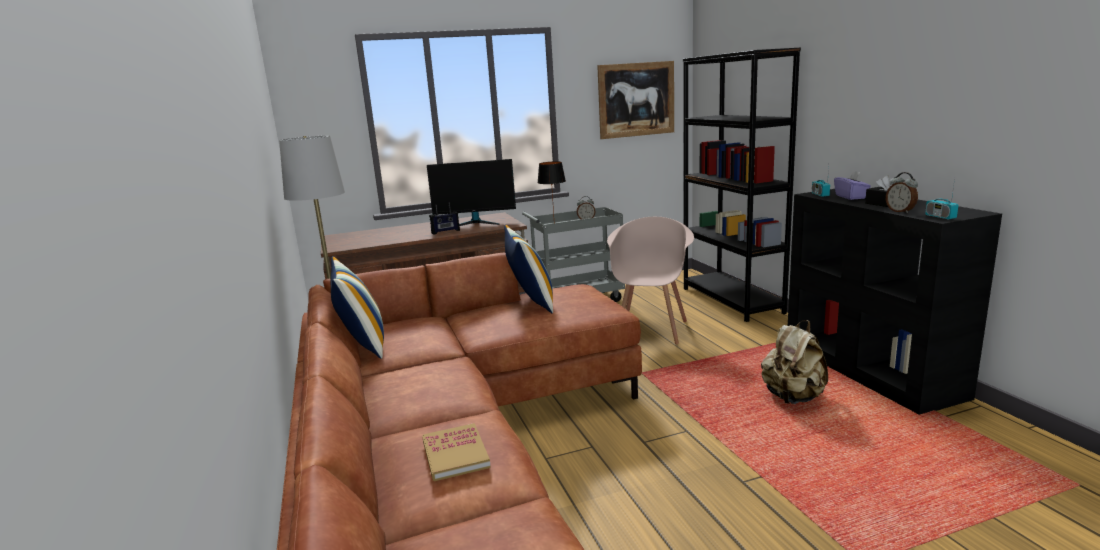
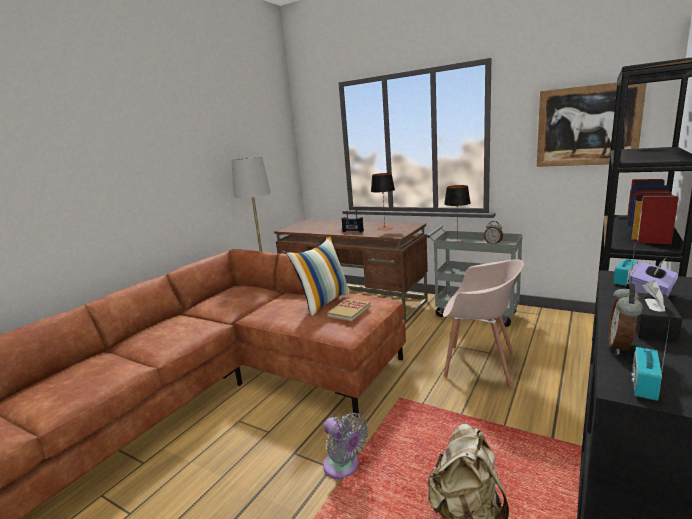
camera: 50 degrees right, 0 degrees up
(363, 344) = (212, 295): pillow -> none
(455, 454) = (71, 382): book -> book (349, 311)
(475, 223) = (385, 228): monitor -> table lamp
(651, 330) = (481, 365): beige chair -> beige chair turned 45 degrees clockwise
(694, 425) = (343, 467): none -> grey fan

